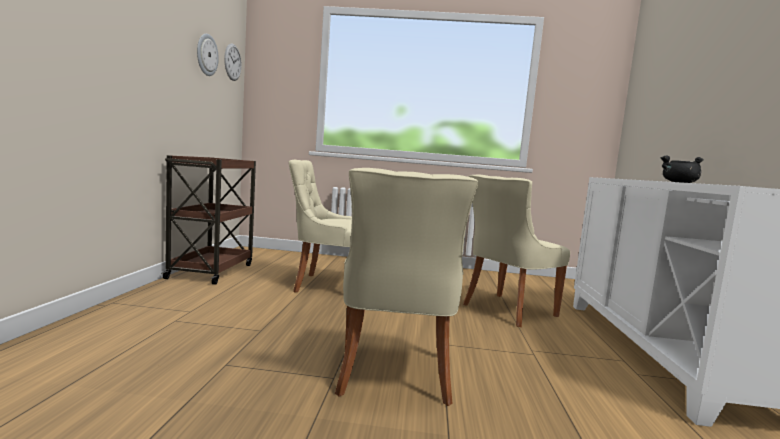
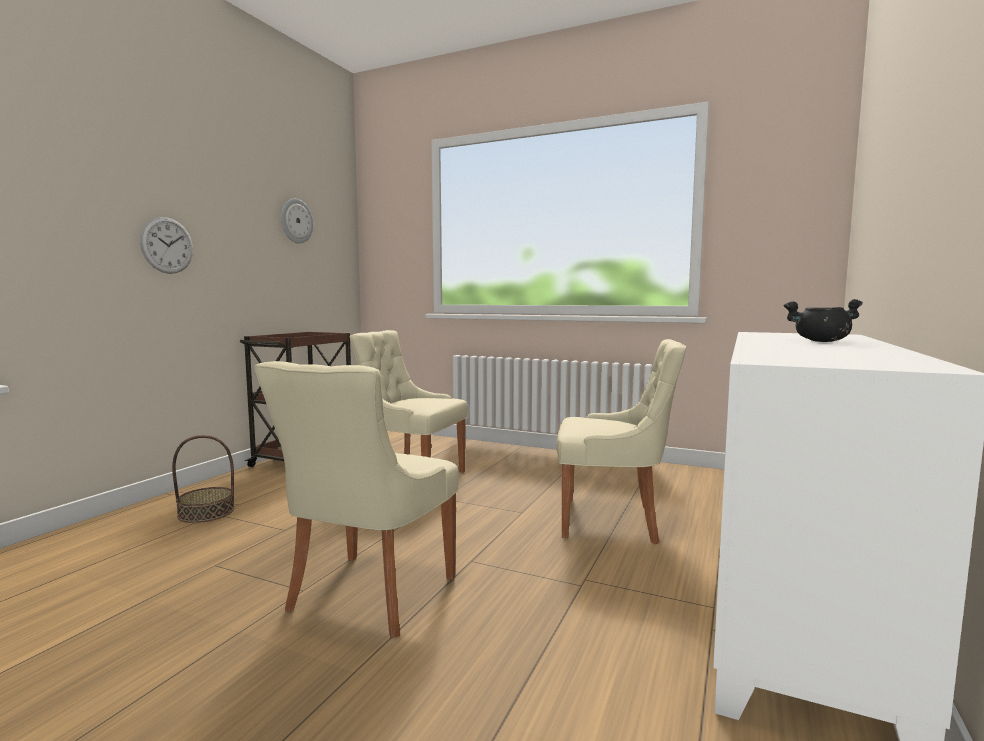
camera: 20 degrees right, 0 degrees up
(164, 320) = (206, 512): none -> basket
(232, 62) = (337, 221): wall clock -> wall clock (167, 245)
(506, 310) = (613, 521): beige chair -> beige chair turned 150 degrees counterclockwise

